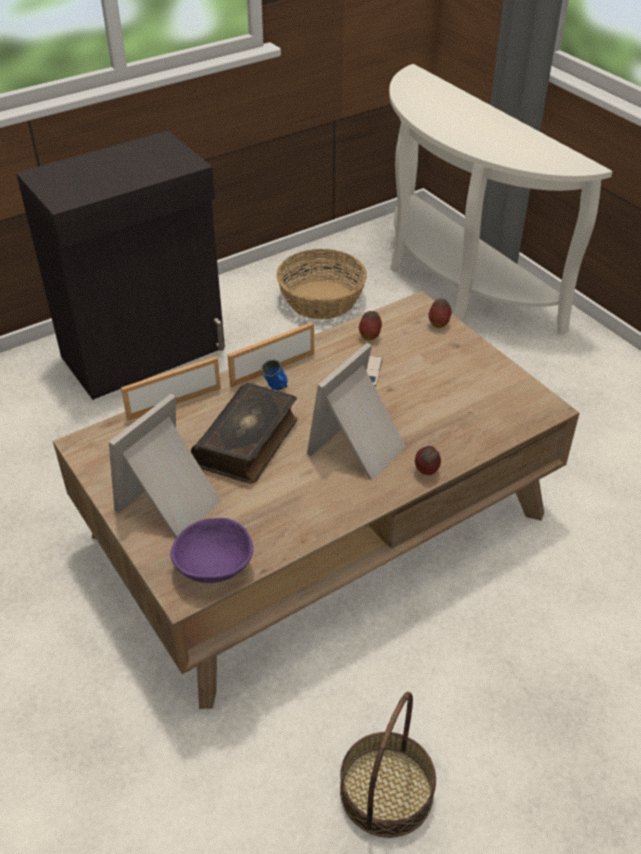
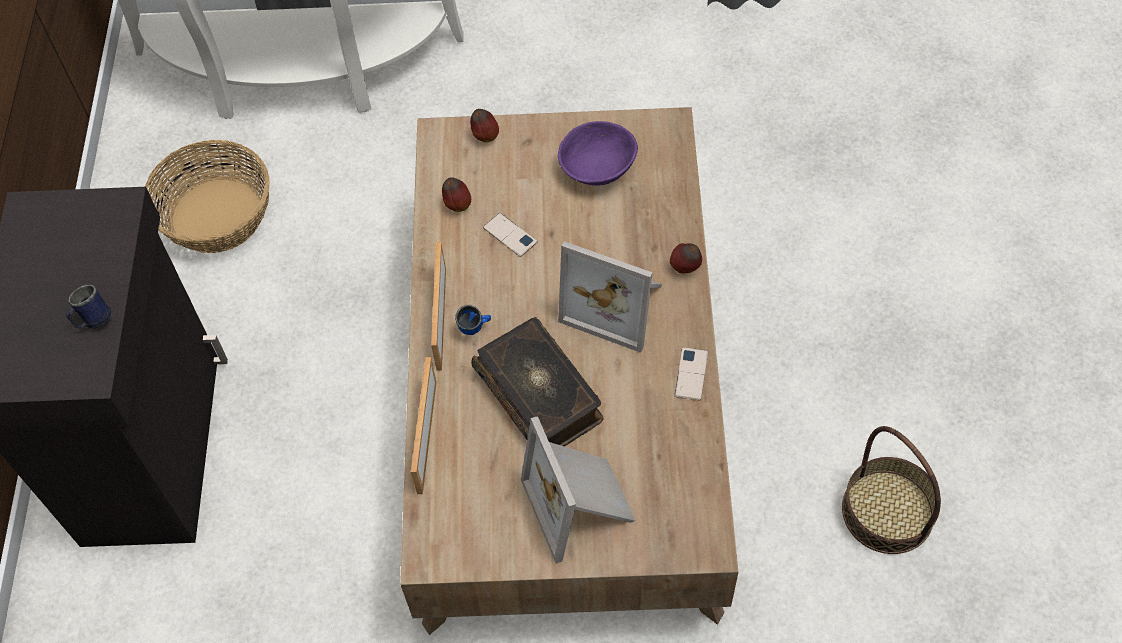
camera: 55 degrees left, 15 degrees up
(102, 188) = (93, 320): none -> blue mug
(214, 568) = (692, 506): purple bowl -> purple bowl (598, 170)
(333, 516) = (691, 374): none -> phone
(360, 448) = (616, 303): picture frame -> picture frame turned 45 degrees counterclockwise

